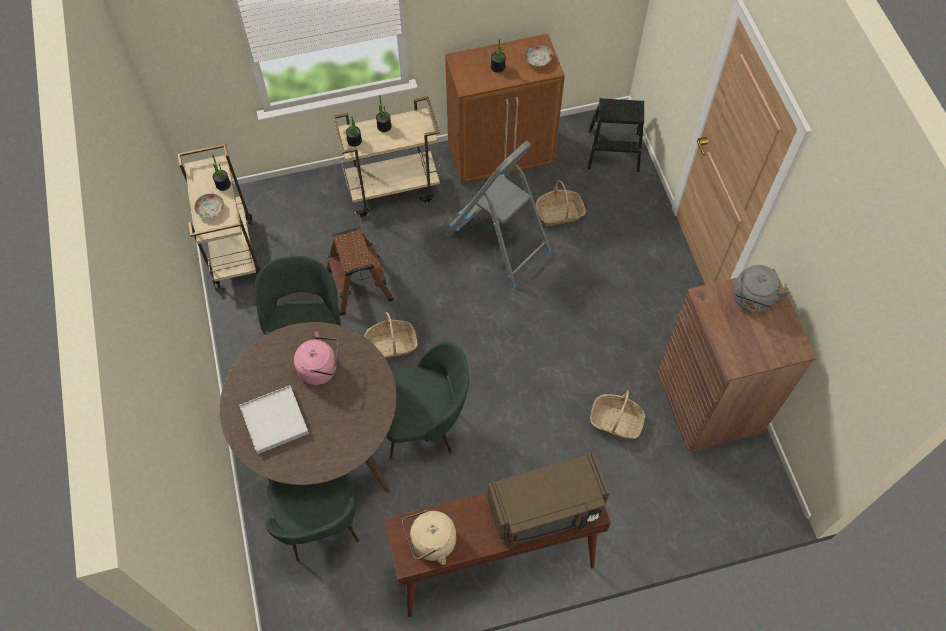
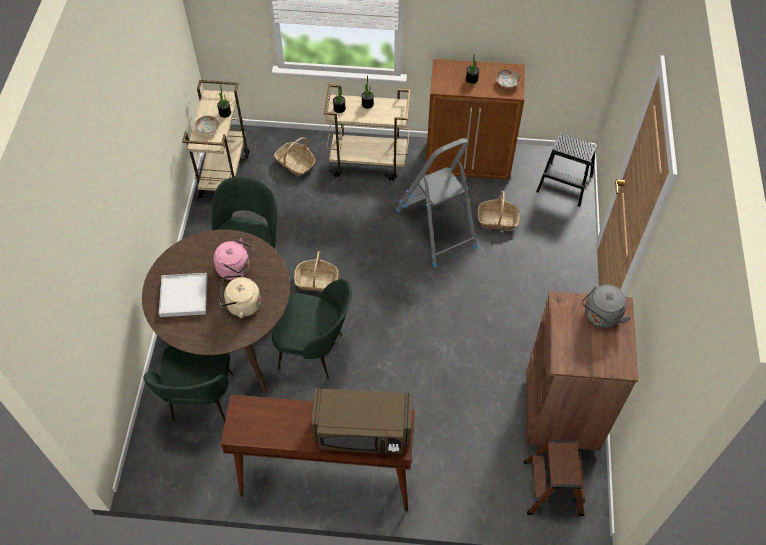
camera: 20 degrees right, 5 degrees down
(359, 284) = (311, 227): brown step ladder -> brown step ladder (553, 487)
(430, 542) = (258, 425): beige kettle -> beige kettle (241, 305)
(616, 421) = (475, 399): basket -> basket (295, 163)

